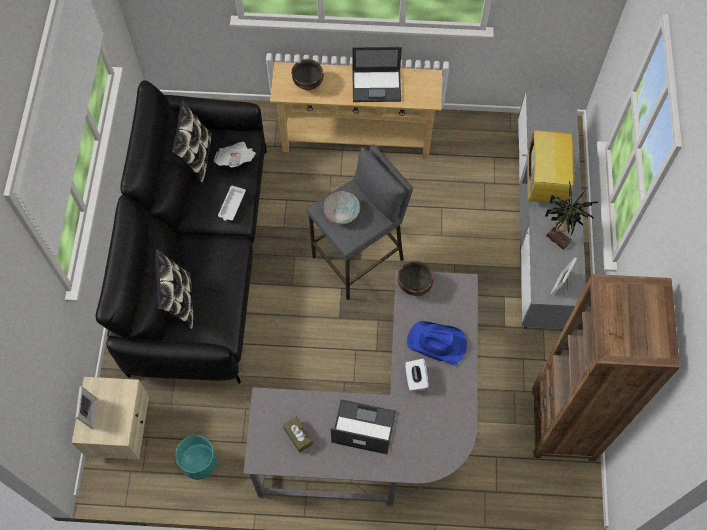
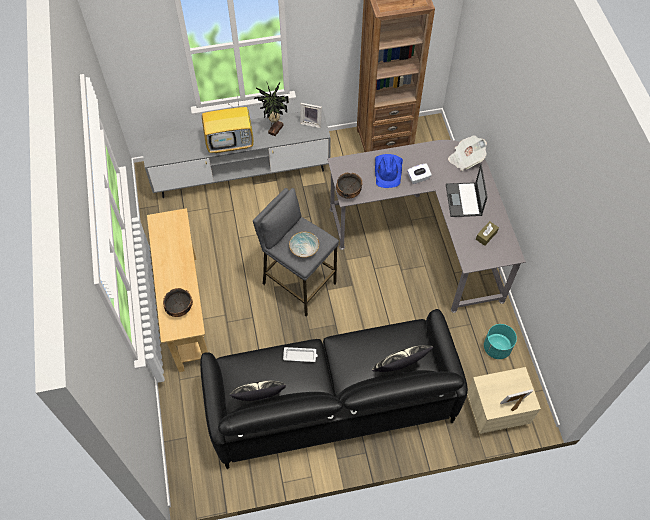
camera: 105 degrees left, 5 degrees down
(236, 160) = (255, 365): newspaper -> newspaper (465, 159)
(377, 85) = (172, 256): laptop -> none

